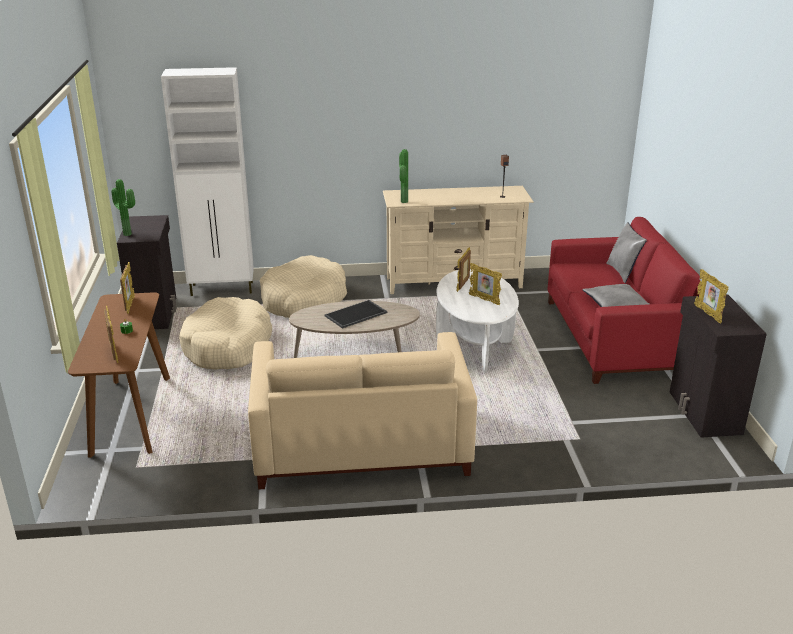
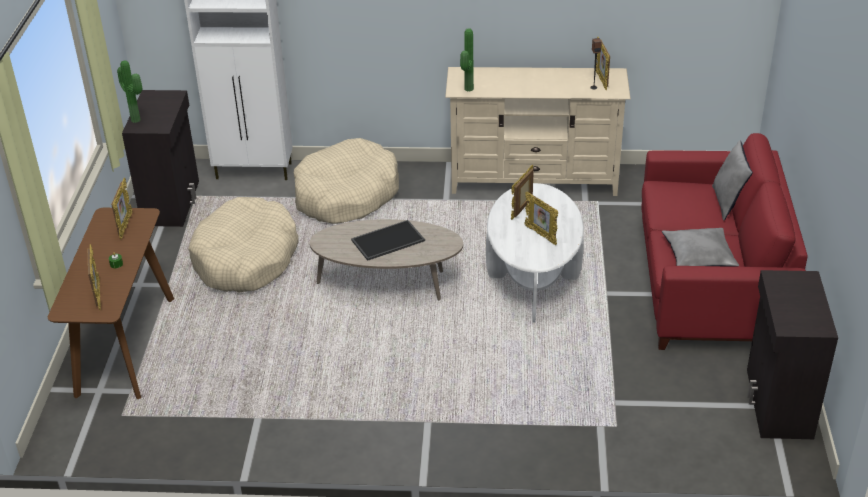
camera: 10 degrees right, 10 degrees up
(360, 443) = (366, 407): beige sofa -> none
(708, 314) = (779, 301): picture frame -> picture frame (601, 80)

